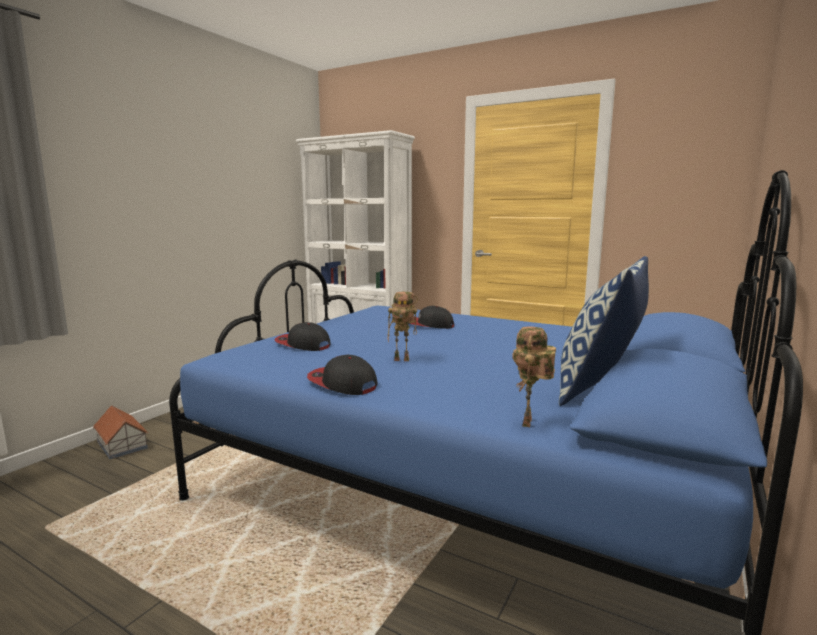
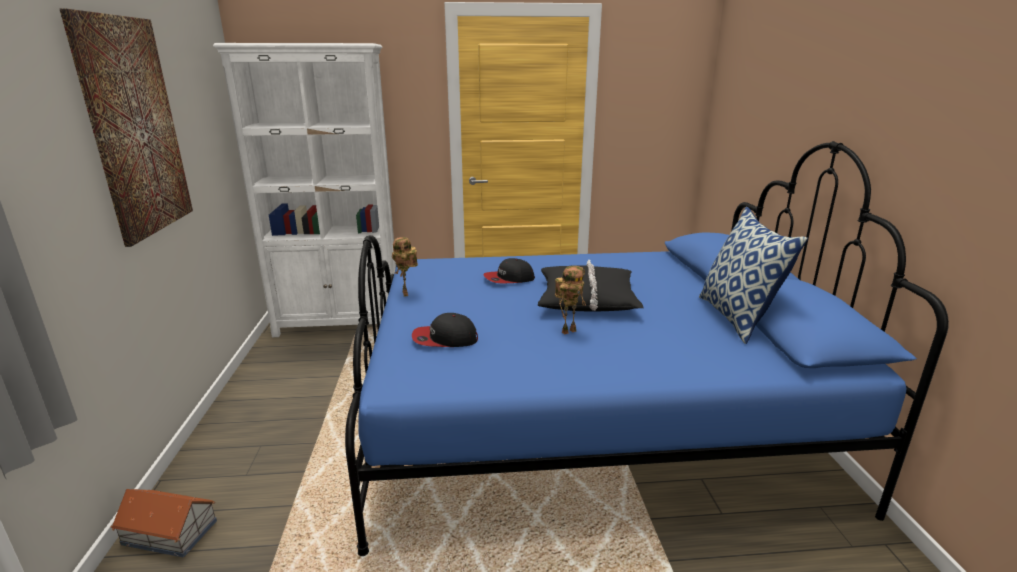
camera: 35 degrees left, 10 degrees up
(200, 180) = (134, 128): none -> picture
(342, 383) = (576, 376): cap -> none
(467, 346) = (587, 299): none -> black pillow
(529, 423) = (756, 367): toy robot -> toy robot (407, 294)

